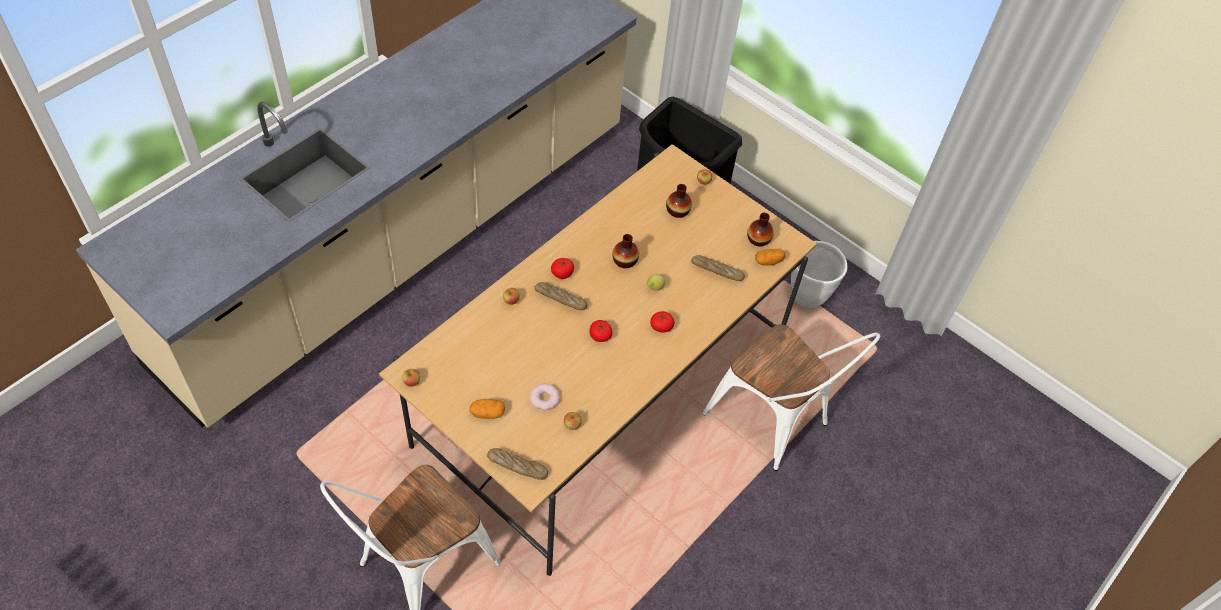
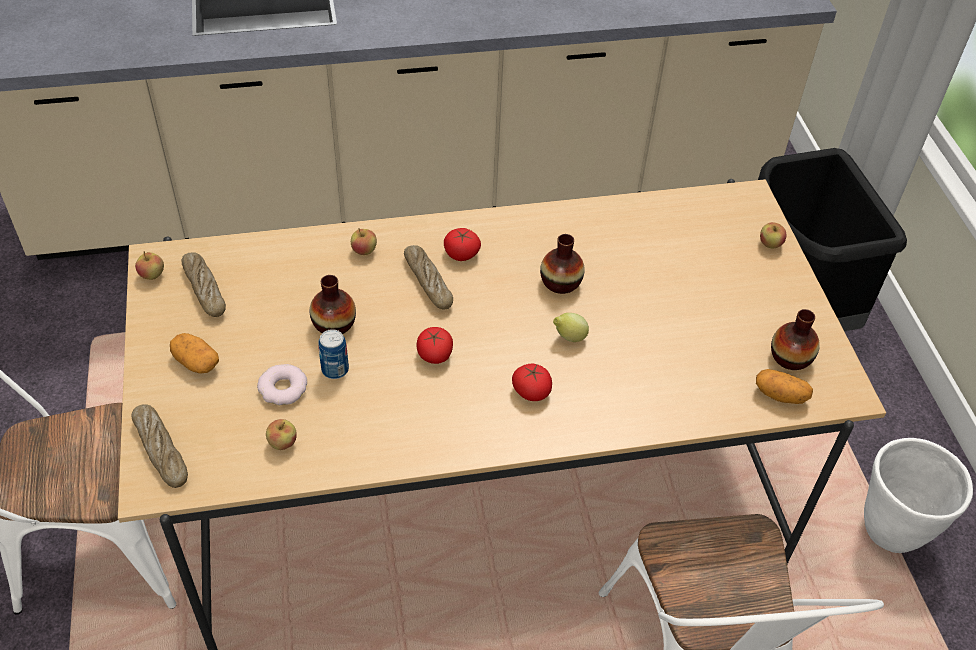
camera: 40 degrees right, 5 degrees down
(560, 373) = (335, 369): none -> can
(677, 211) = (696, 260): vase -> vase (334, 324)
(717, 271) = (684, 365): bread -> bread (204, 289)

